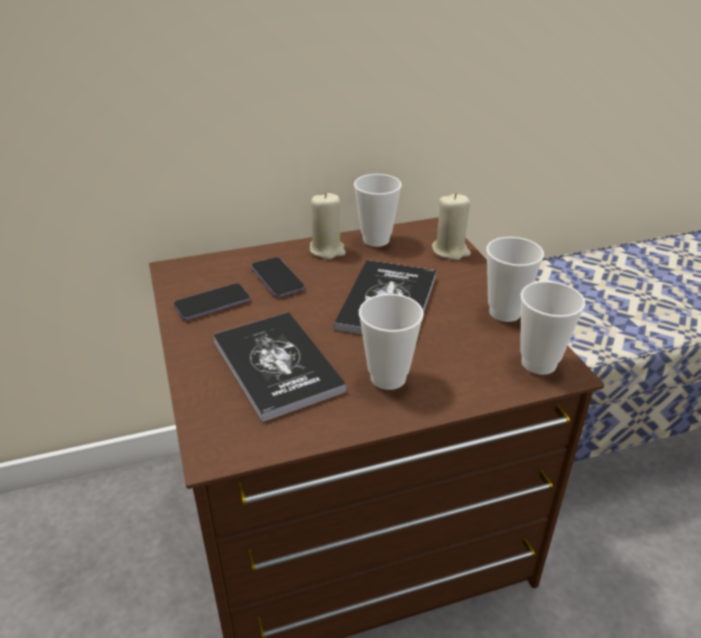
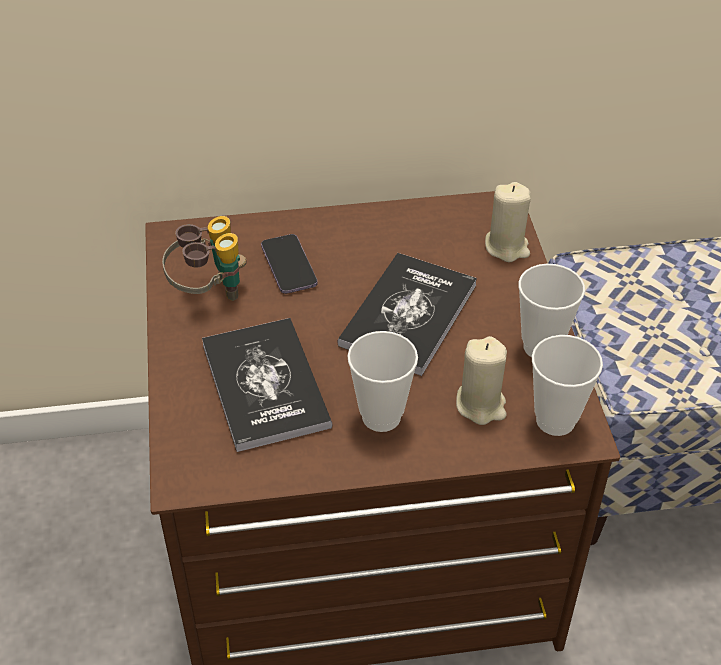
camera: 10 degrees right, 10 degrees up
(212, 304) = (209, 292): phone -> binoculars
(327, 250) = (357, 228): beige candle -> beige candle (481, 405)
(376, 240) = (420, 219): cup -> none

